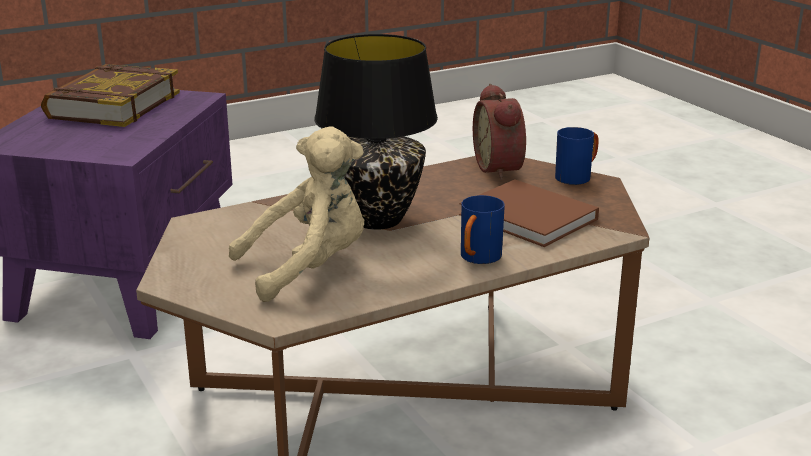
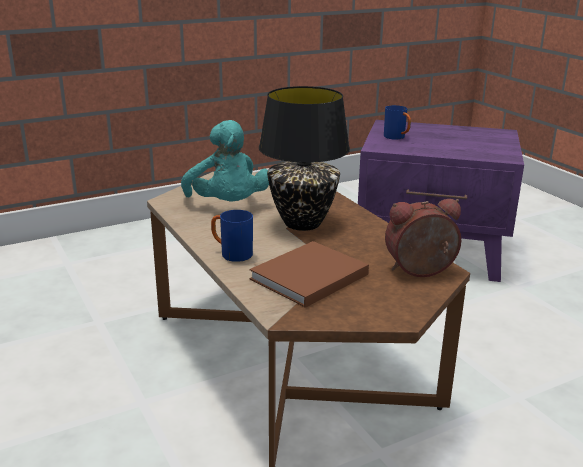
camera: 90 degrees right, 0 degrees up
(113, 105) = (472, 139): book -> none
(309, 268) = (227, 206): beige plush toy -> turquoise plush toy
(577, 177) = (411, 307): blue mug -> blue mug (397, 137)

